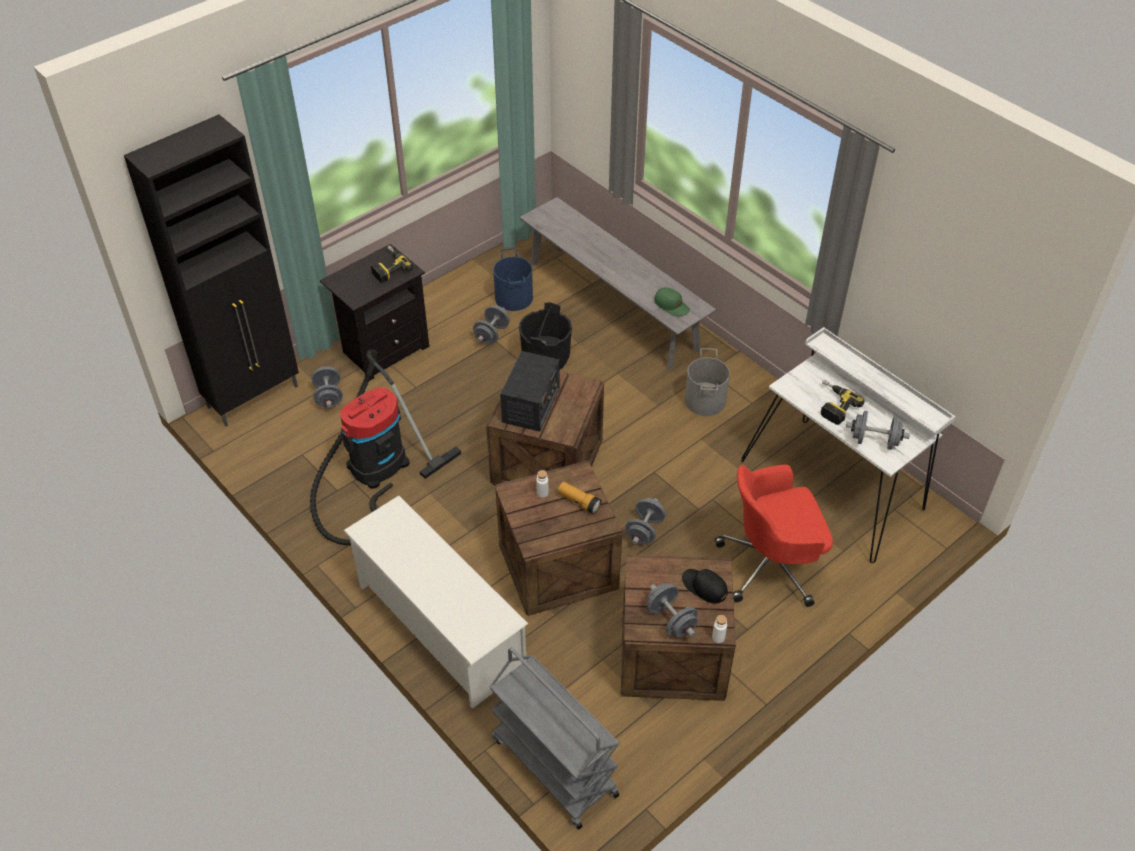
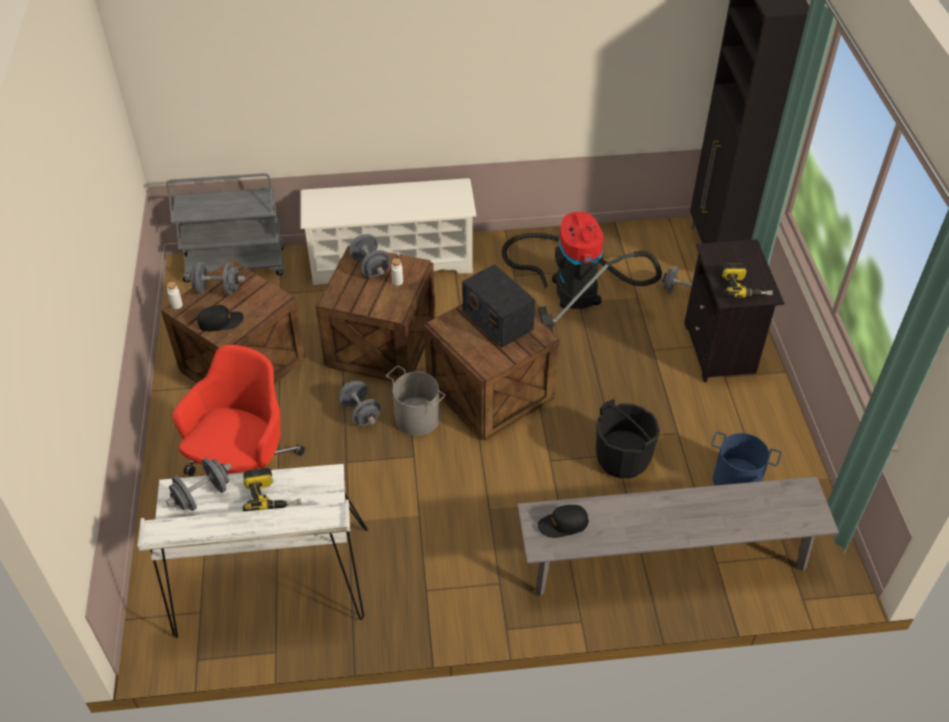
camera: 125 degrees right, 0 degrees up
(491, 334) = (689, 435): grey dumbbell -> grey dumbbell (370, 267)
(579, 502) = (367, 296): flashlight -> none
(671, 305) = (563, 524): green cap -> black cap
(704, 401) = (463, 551): grey bucket -> grey bucket (418, 417)

